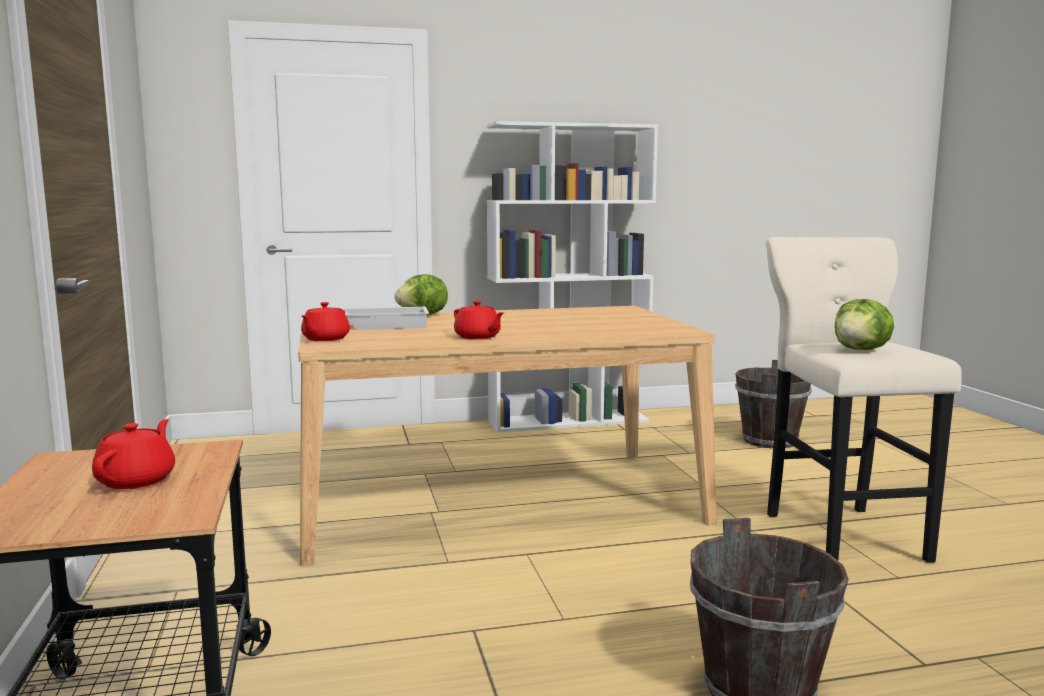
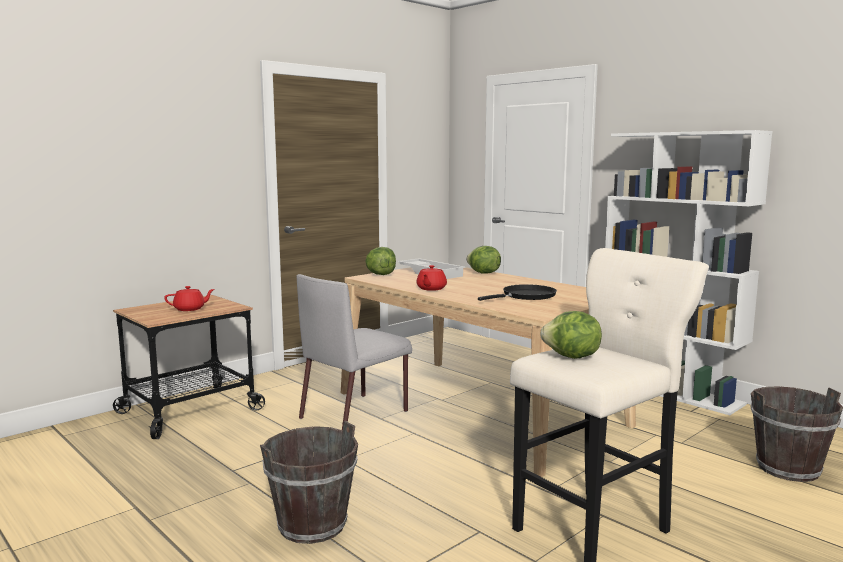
camera: 60 degrees right, 0 degrees up
(325, 339) = (380, 274): red teapot -> lettuce
(407, 575) = (355, 414): none -> grey chair
(587, 323) = (526, 296): none -> black frying pan

